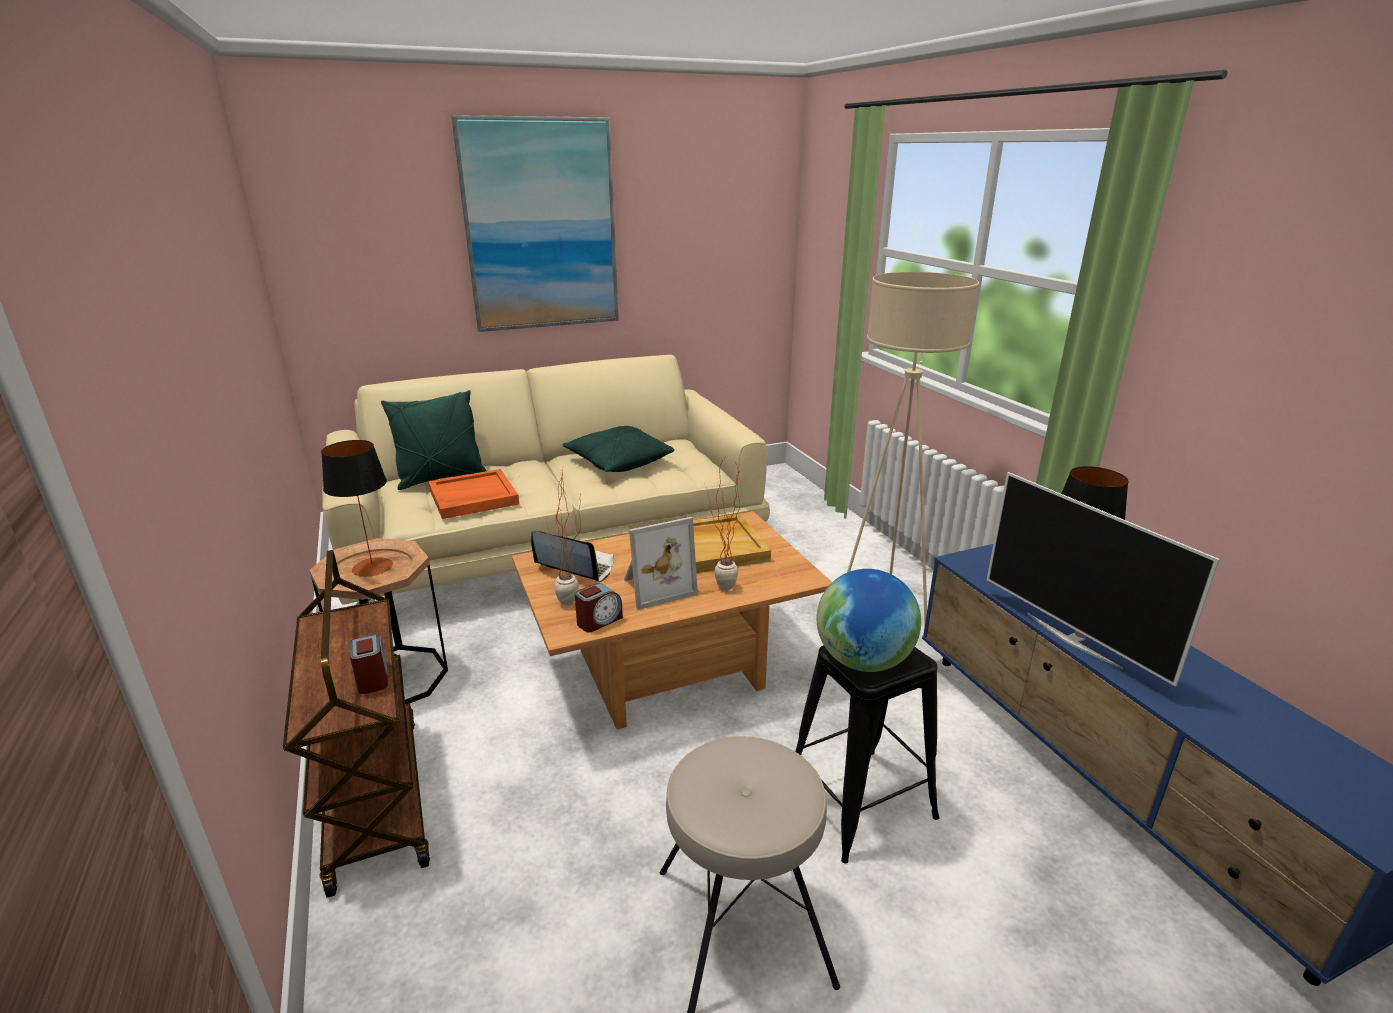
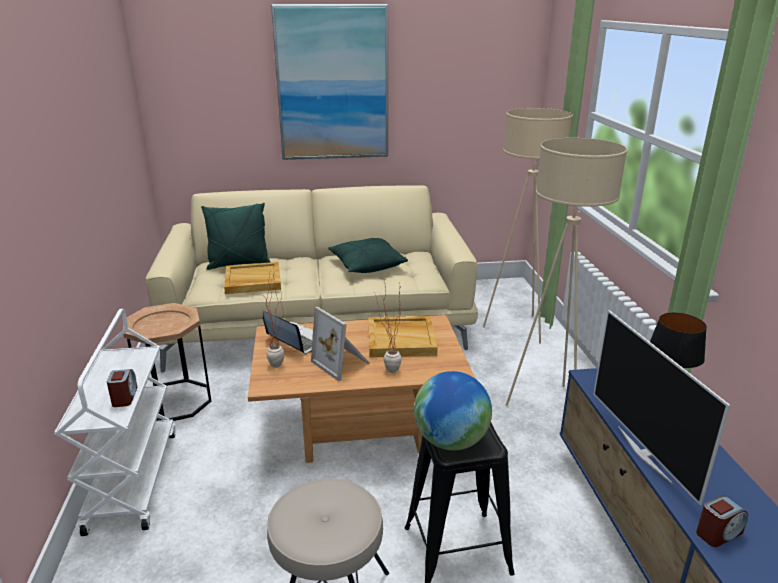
camera: 15 degrees right, 0 degrees up
(372, 567) = (163, 322): table lamp -> none
(374, 798) = (132, 479): brown cart -> white cart
(473, 497) = (252, 281): orange tray -> beige tray
(599, 621) = (290, 382): alarm clock -> alarm clock (718, 533)
(656, 587) = (342, 363): picture frame -> picture frame turned 60 degrees clockwise
(806, 523) = (518, 328): none -> beige floor lamp

